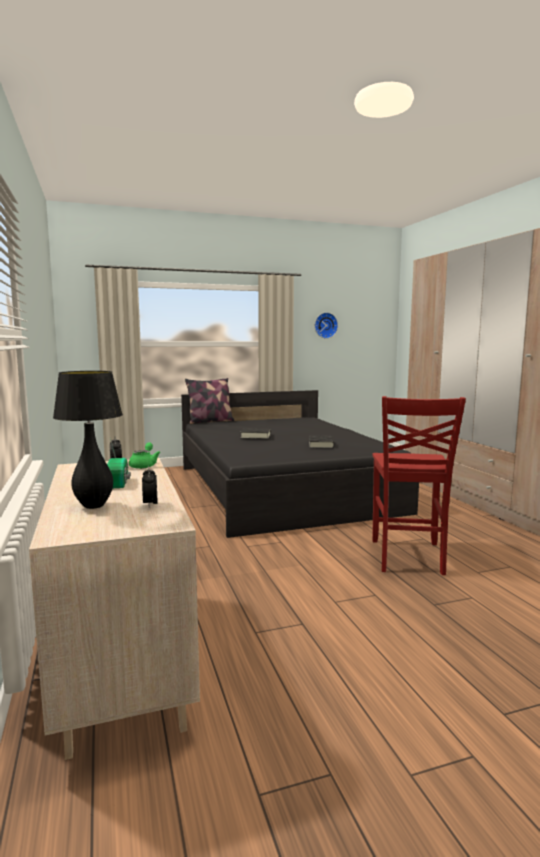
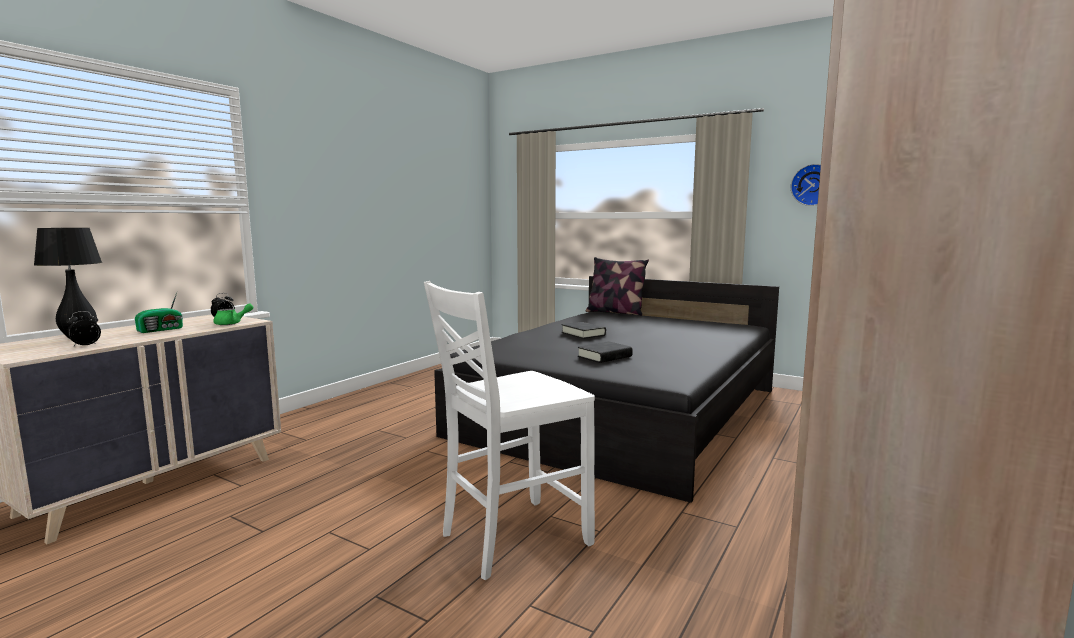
camera: 50 degrees right, 0 degrees up
(407, 557) = (511, 538): red chair -> white chair

